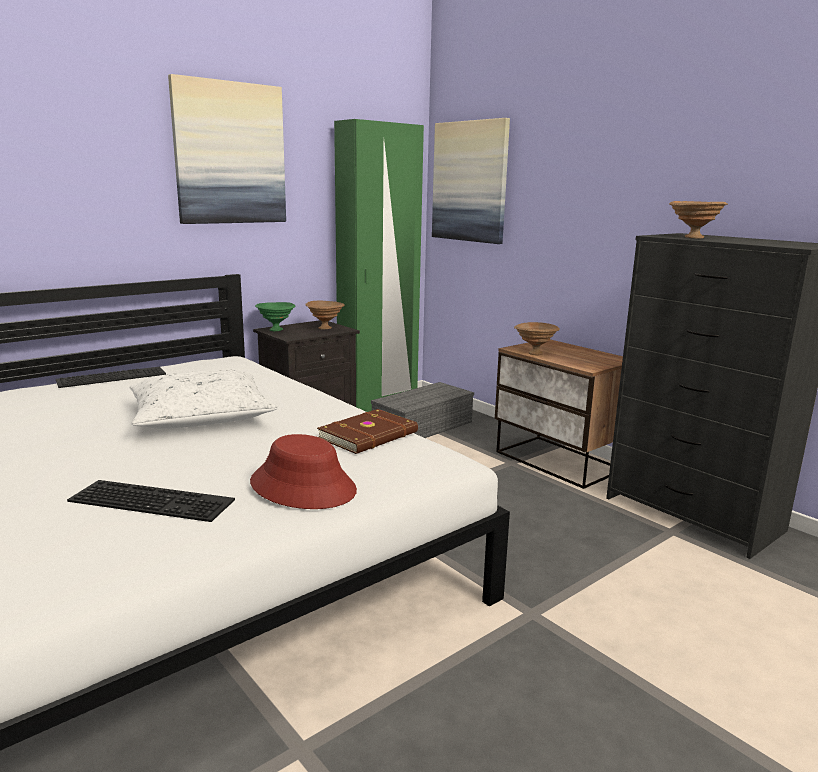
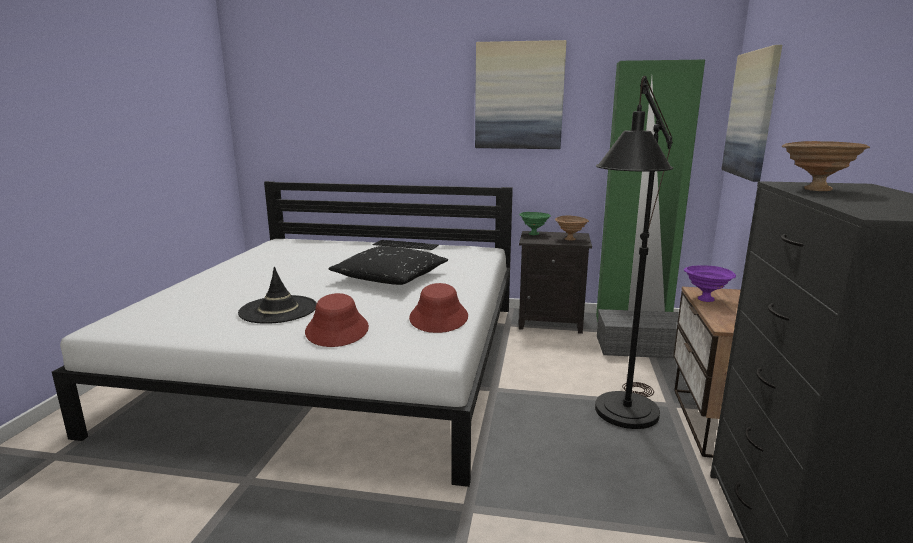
camera: 50 degrees right, 0 degrees up
(155, 499) = (278, 310): keyboard -> black hat
(201, 416) = (390, 277): white pillow -> black pillow
(369, 435) = (439, 318): brown book -> red hat
(504, 489) = (621, 420): none -> black floor lamp
(534, 353) = (704, 299): brown bowl -> purple bowl

